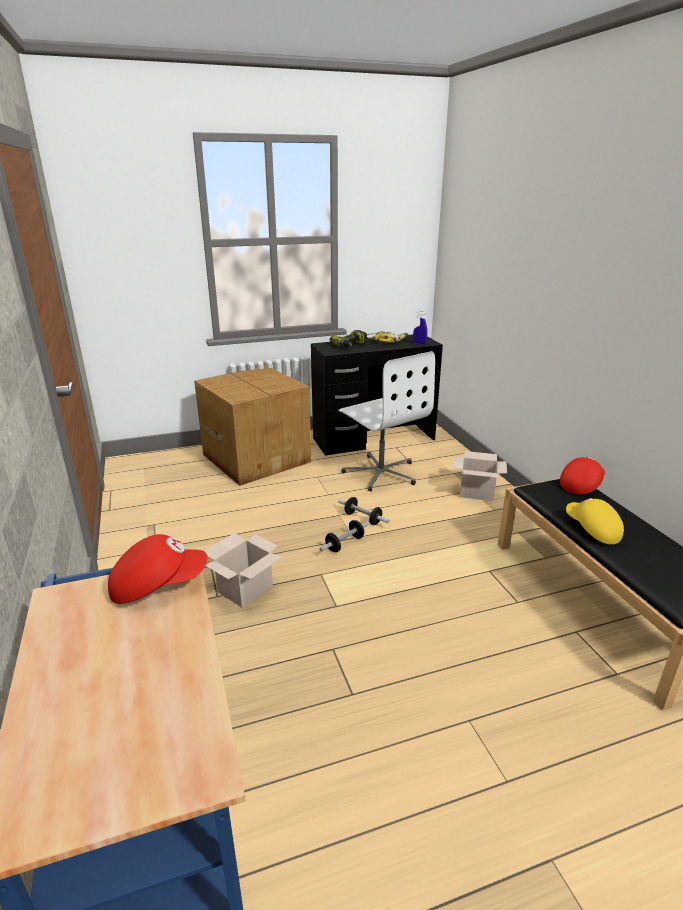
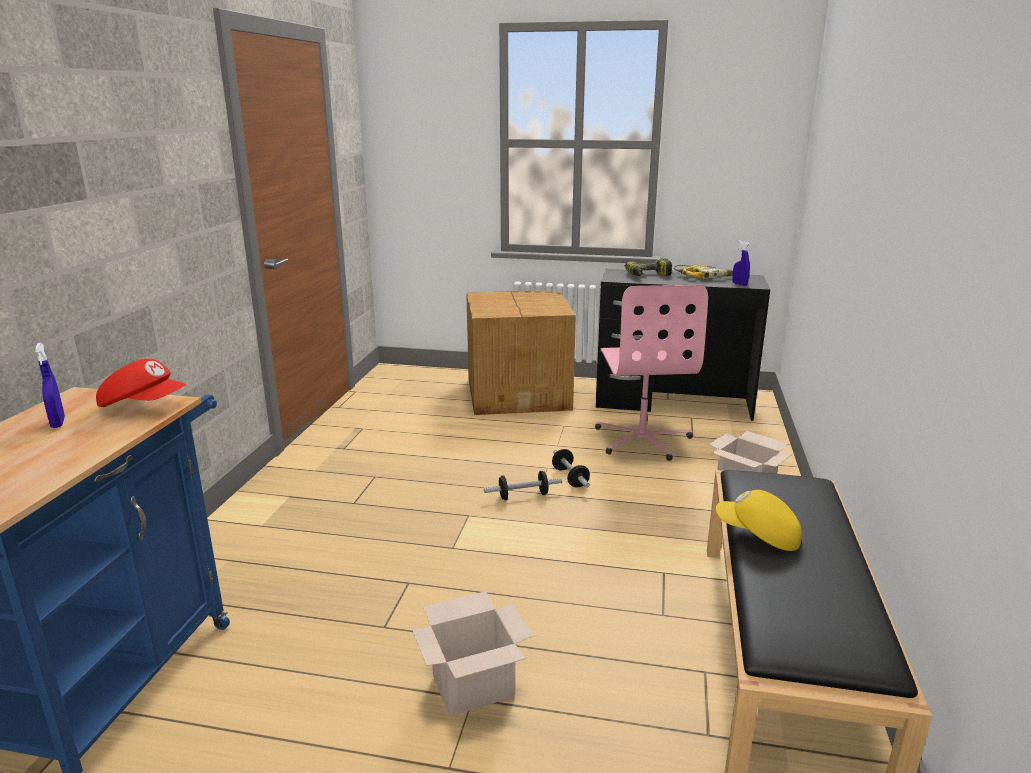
camera: 30 degrees right, 5 degrees down
(95, 639) = (58, 423): none -> blue spray bottle
(245, 588) = (385, 504): cardboard box -> cardboard box (474, 685)
(381, 473) = (642, 439): white office chair -> pink office chair
(581, 484) = (817, 487): red cap -> none
(592, 530) = (758, 536): yellow cap -> yellow cap turned 60 degrees counterclockwise

